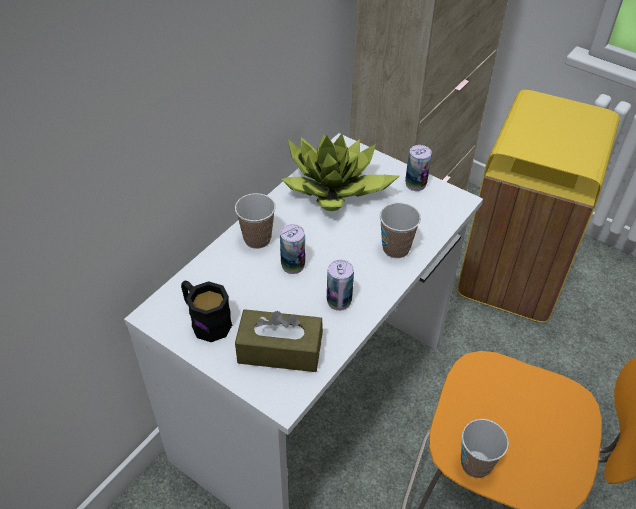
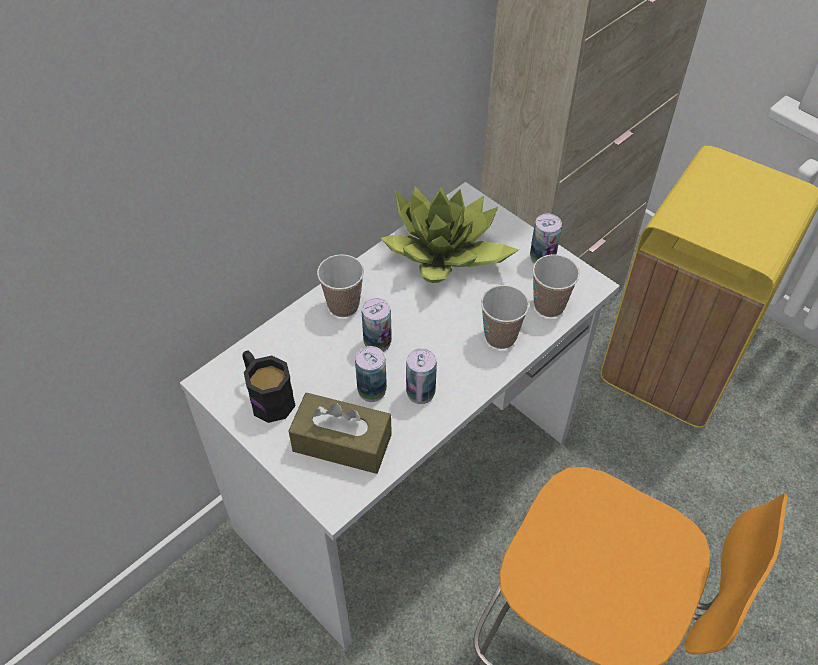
camera: 10 degrees right, 5 degrees up
(296, 304) = (372, 390): none -> can
(476, 464) = (548, 600): cup -> cup (549, 305)

